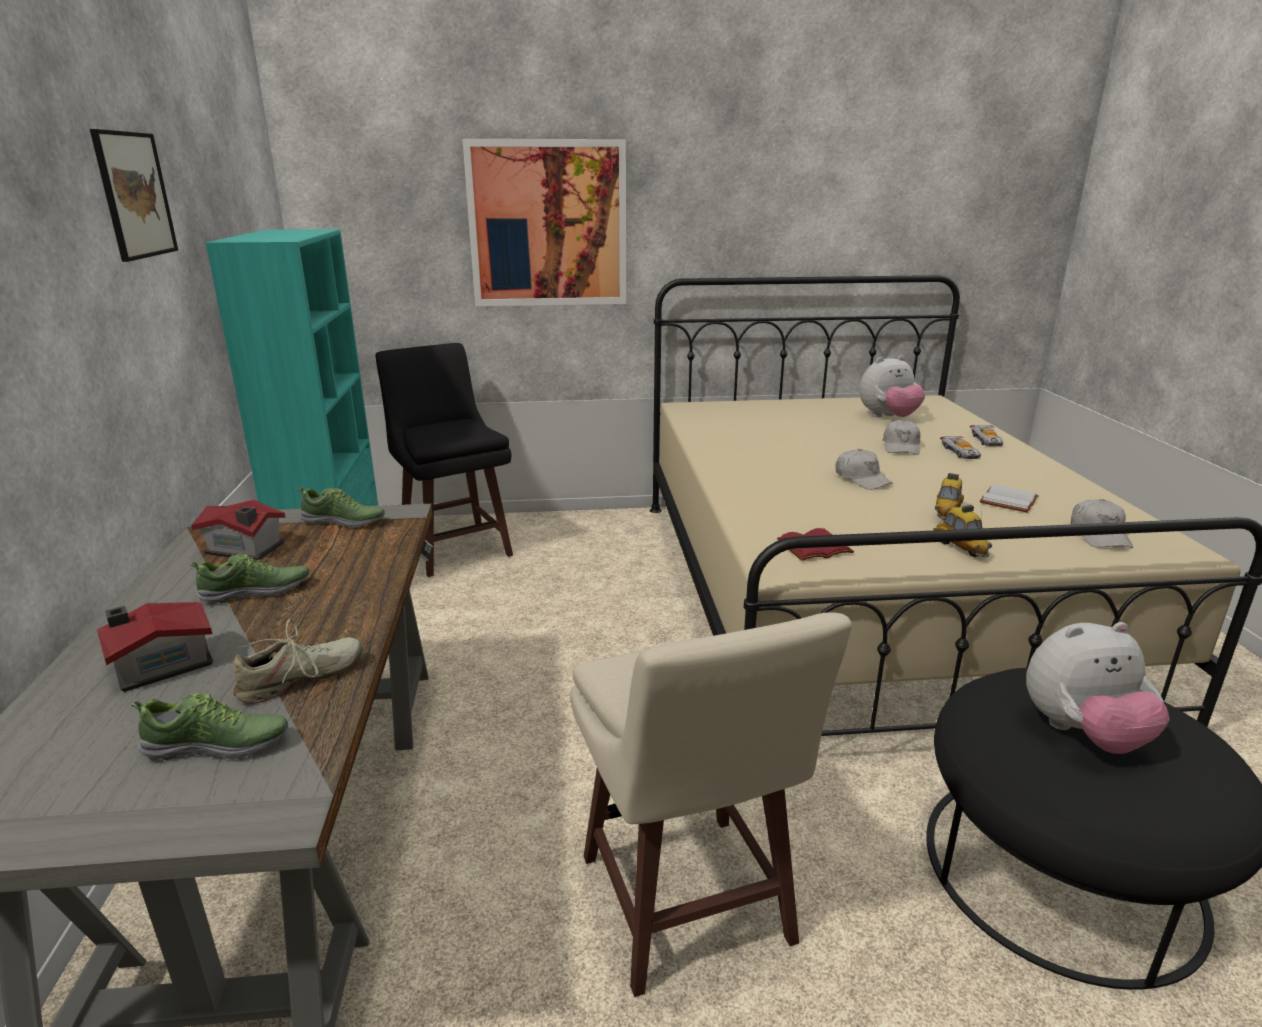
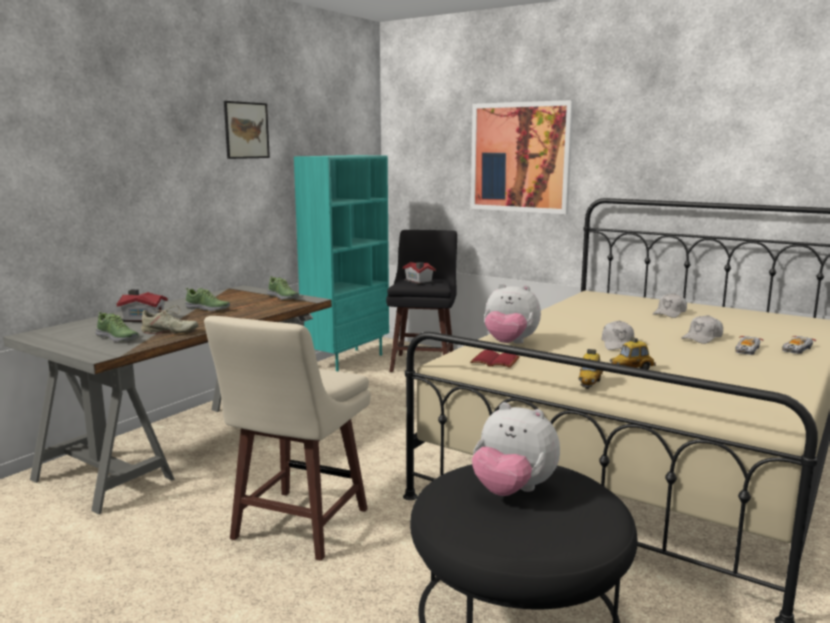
camera: 40 degrees right, 10 degrees down
(245, 549) = (231, 298): toy house -> toy house (418, 281)
(888, 417) = (743, 323): plush toy -> plush toy (509, 344)
(1010, 501) = (703, 377): white book -> none
(1099, 535) = (723, 405): white cap -> white cap (670, 313)

